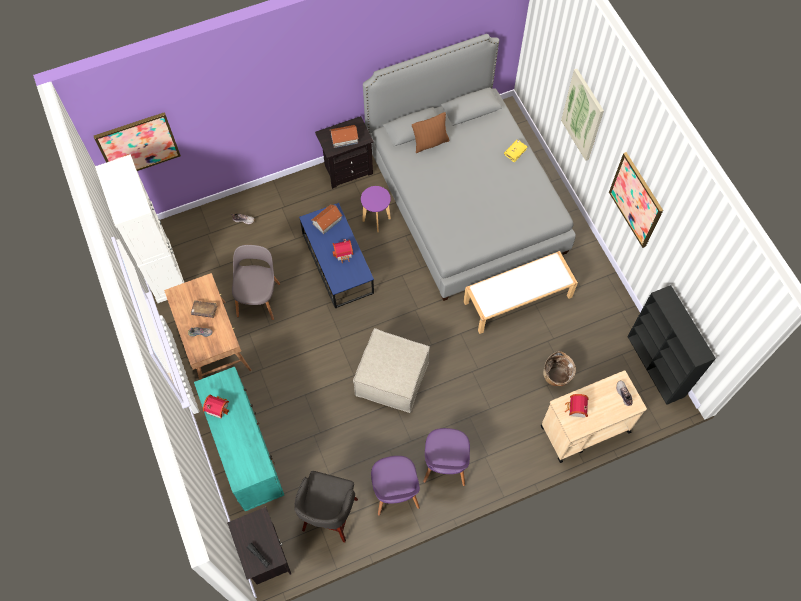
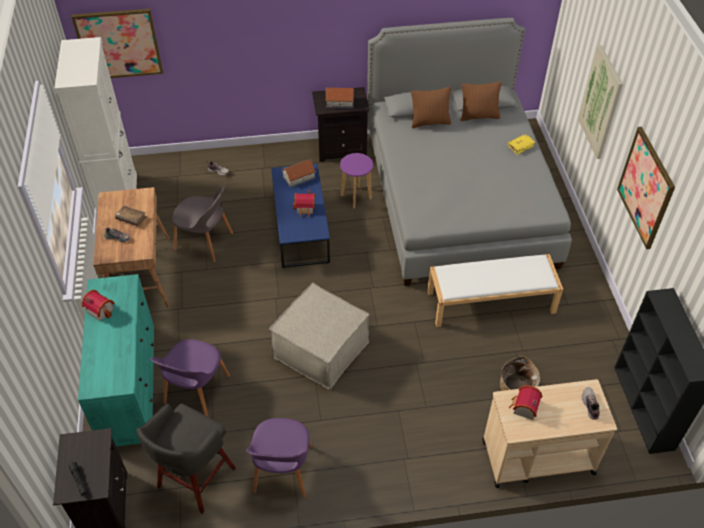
camera: 15 degrees right, 15 degrees down
(258, 298) = (205, 242): grey chair -> grey chair turned 90 degrees clockwise
(445, 464) = (352, 455): purple chair -> purple chair (196, 391)
(471, 126) = (479, 116): none -> brown pillow

